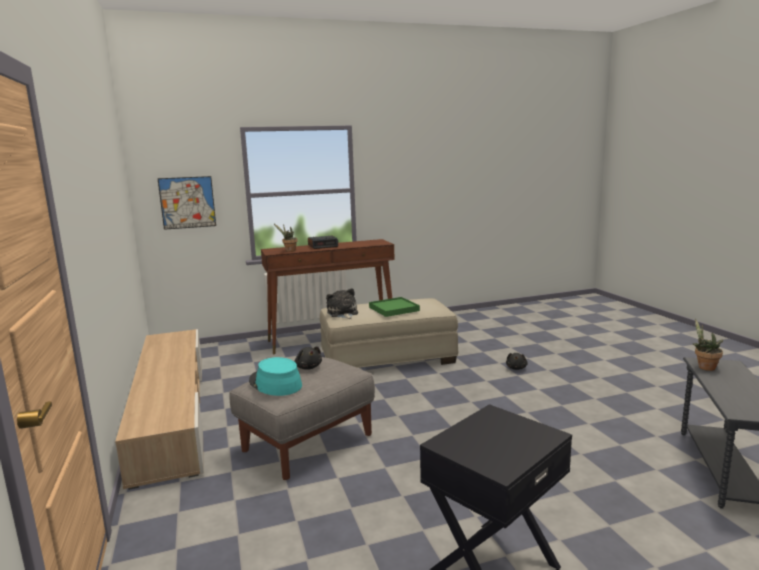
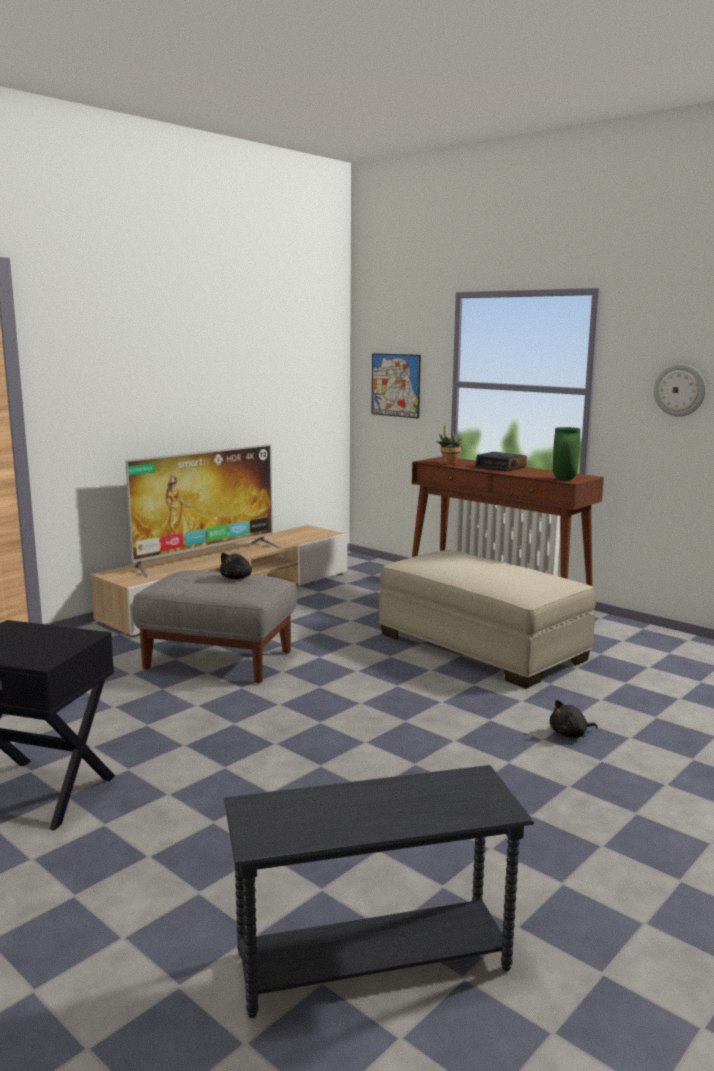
camera: 60 degrees right, 0 degrees up
(164, 382) = (206, 557): none -> television
(275, 383) = (185, 576): turquoise hat -> none
(343, 313) = (429, 558): plush toy -> none
(378, 243) = (563, 479): none -> green vase
(394, 309) = (483, 573): green tray -> none
(405, 183) = (679, 390): none -> wall clock
(704, 367) = (449, 781): potted plant -> none

